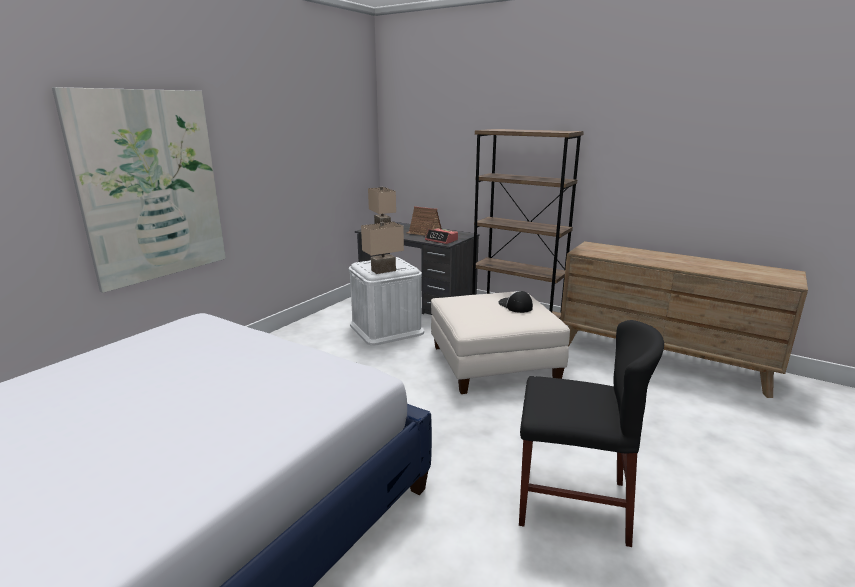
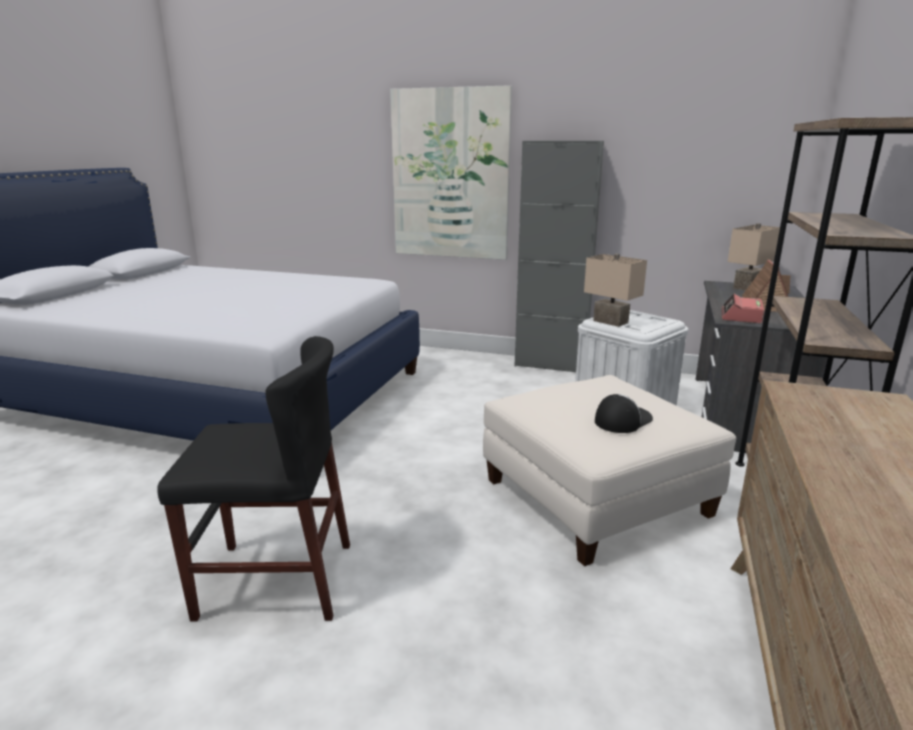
camera: 75 degrees right, 0 degrees up
(283, 334) = (550, 365): none -> grey cabinet
(572, 503) = (276, 580): black chair -> black chair turned 90 degrees counterclockwise

